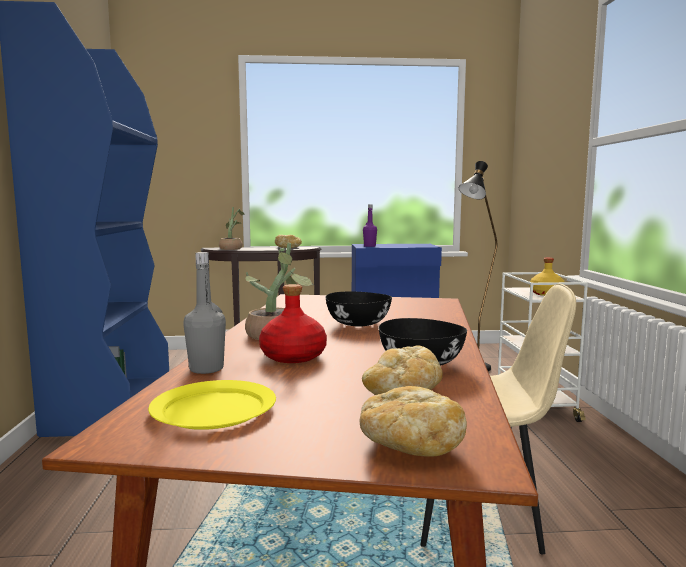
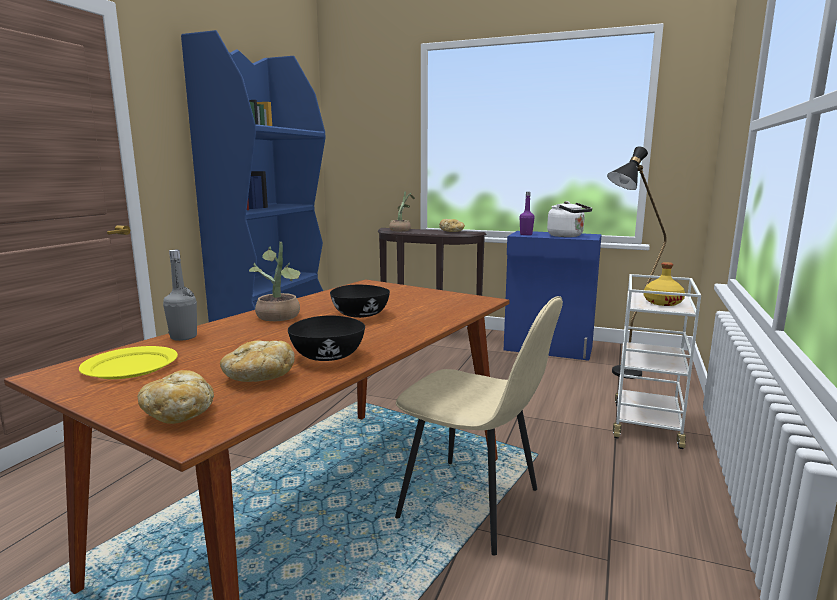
camera: 25 degrees right, 5 degrees up
(293, 356) = (254, 336): red bottle -> none
(408, 245) = (567, 236): none -> white kettle

